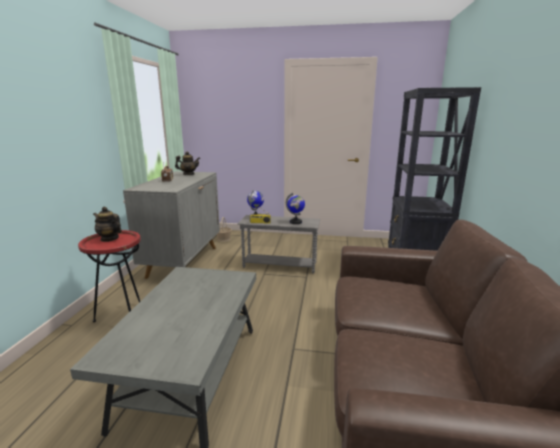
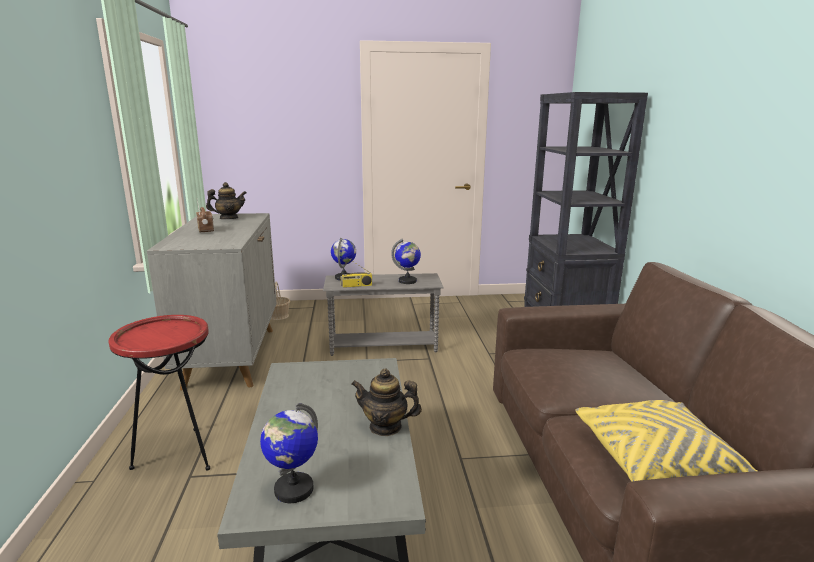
camera: 15 degrees left, 0 degrees up
(109, 239) = (155, 331): teapot -> teapot (385, 427)
(132, 349) = (293, 489): none -> globe
(404, 374) = (656, 459): none -> yellow pillow

